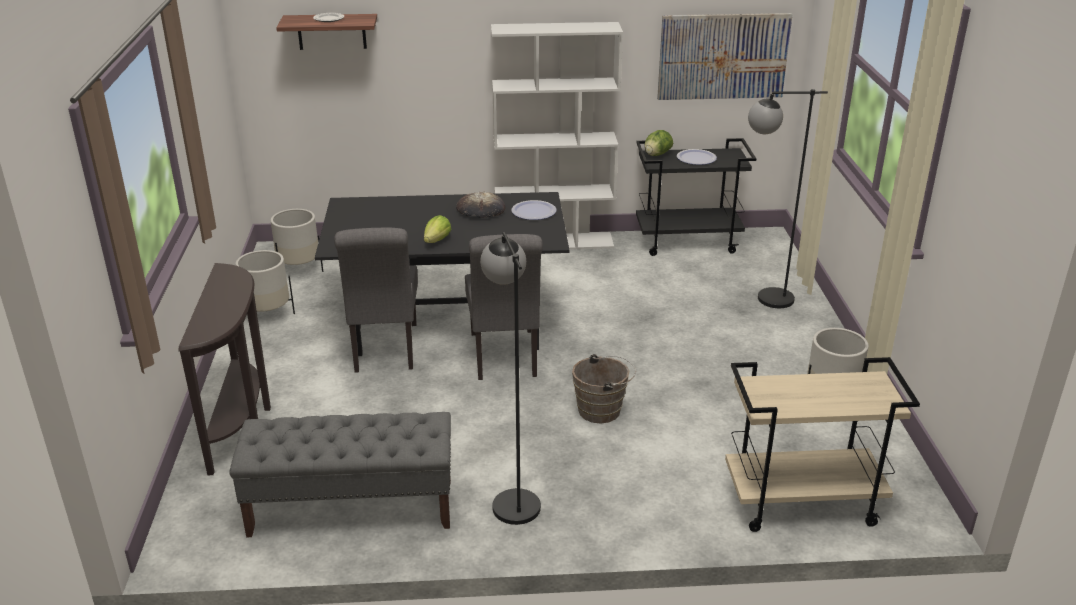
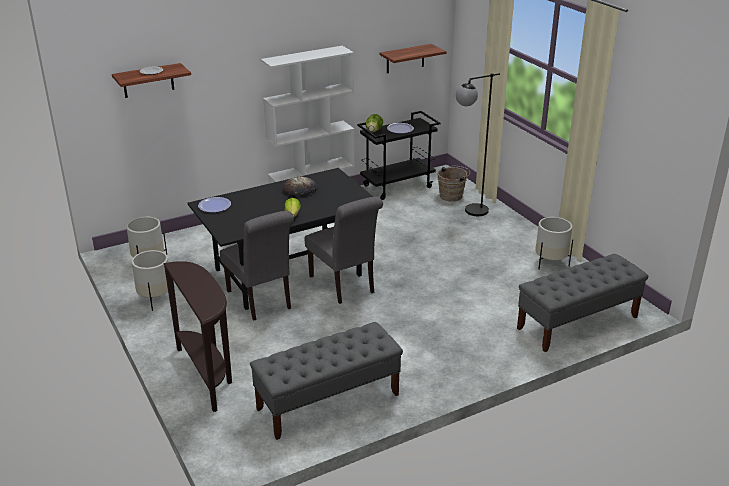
camera: 25 degrees left, 0 degrees up
(512, 496) = (419, 366): black floor lamp -> none
(534, 211) = (336, 183): plate -> plate (214, 205)
(603, 410) = (430, 302): brown bucket -> brown bucket (452, 195)
(723, 56) = (405, 58): picture -> shelf
(801, 504) = (577, 323): beige cart -> grey bench

